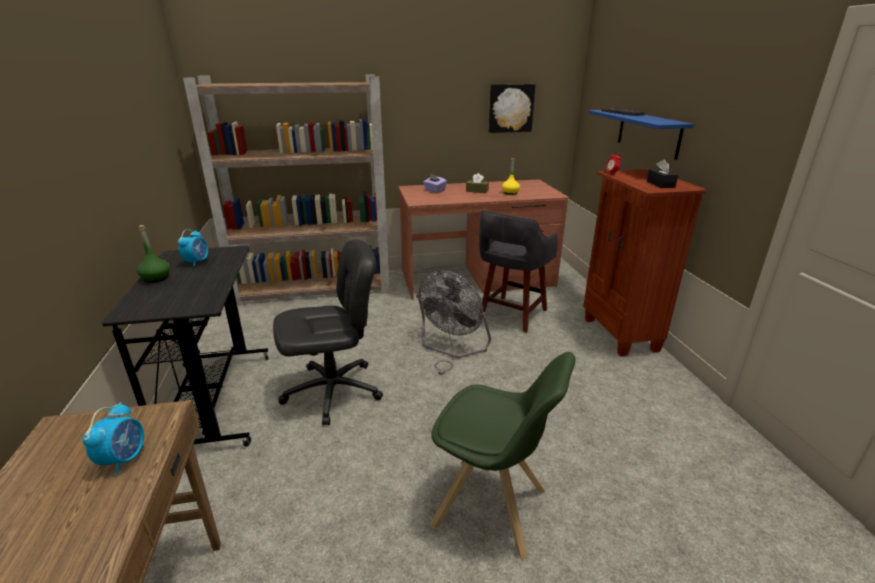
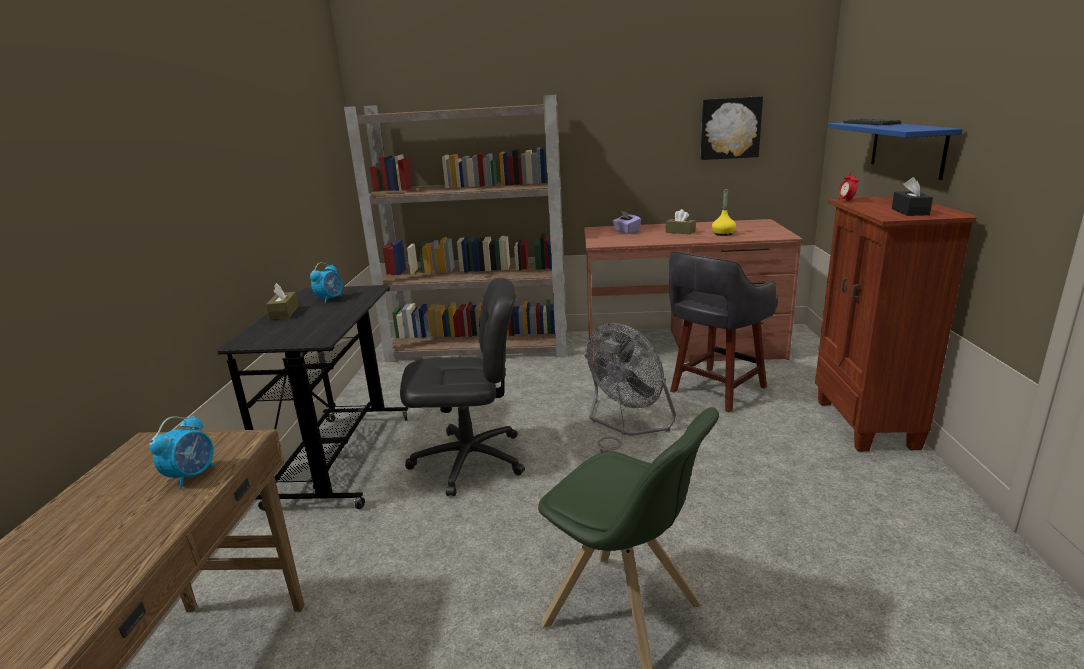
camera: 15 degrees right, 5 degrees down
(156, 278) = (284, 313): green bottle -> brown tissue box

